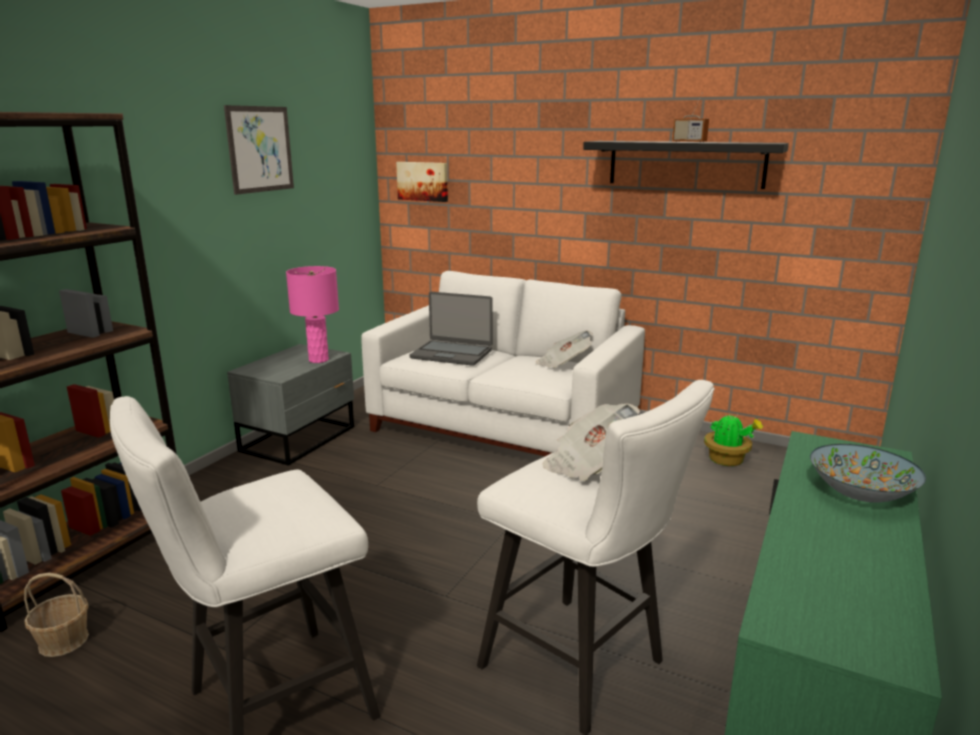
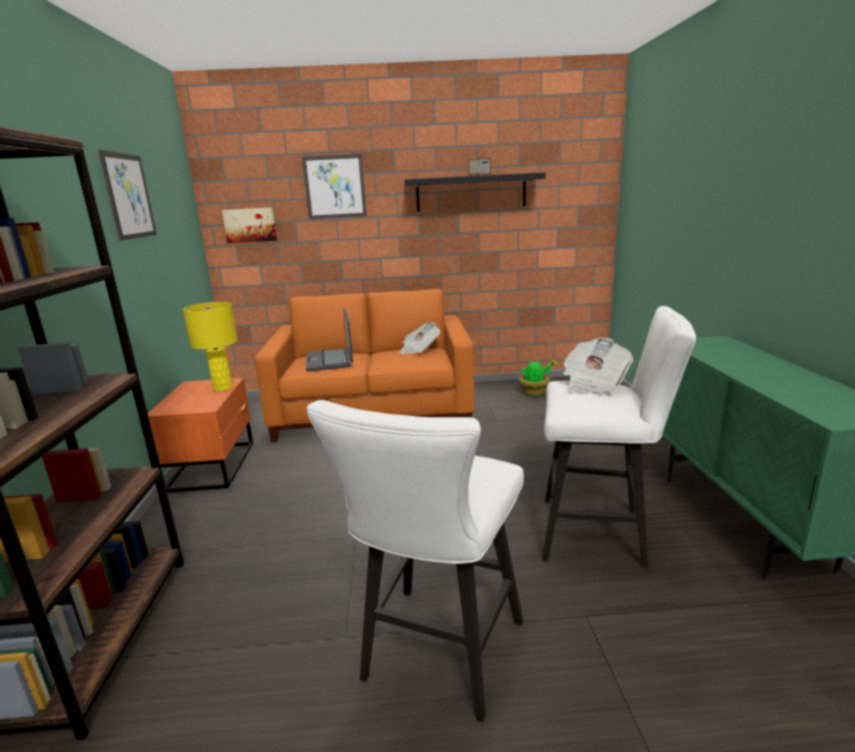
camera: 30 degrees left, 0 degrees up
(64, 641) = (175, 709): basket -> none
(301, 439) = (214, 465): grey nightstand -> orange nightstand
(319, 360) = (223, 388): pink table lamp -> yellow table lamp
(452, 354) = (330, 360): laptop -> laptop turned 90 degrees clockwise
(504, 427) = (374, 411): white sofa -> orange sofa
(515, 143) = (335, 187): none -> picture
(860, 494) = (746, 358): bowl -> none

